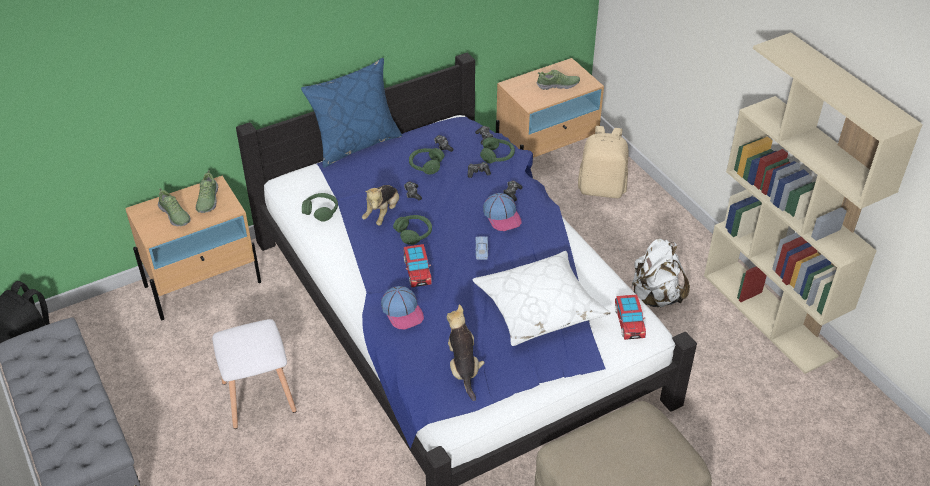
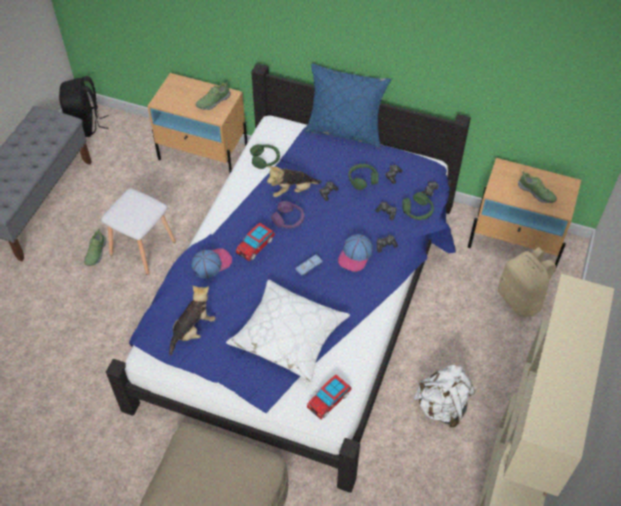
camera: 50 degrees right, 10 degrees up
(175, 215) = (185, 98): shoe -> shoe (95, 253)
(402, 311) = (211, 263): cap -> cap turned 150 degrees counterclockwise
(414, 233) = (289, 219): green headphones -> purple headphones

